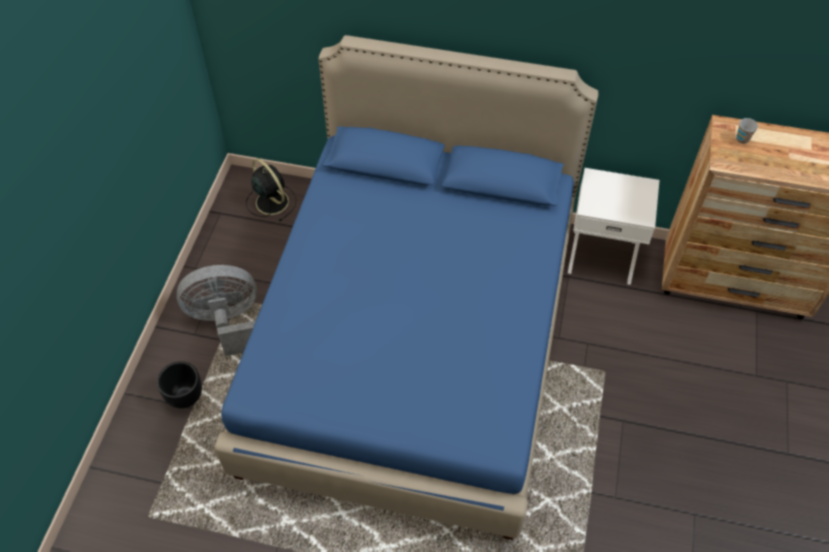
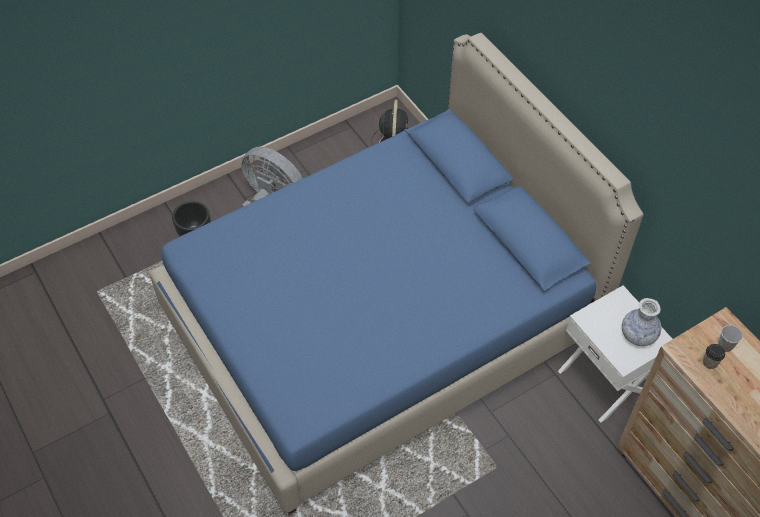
camera: 45 degrees right, 0 degrees up
(631, 193) = (638, 335): none -> vase
(747, 157) = (710, 362): none -> cup

